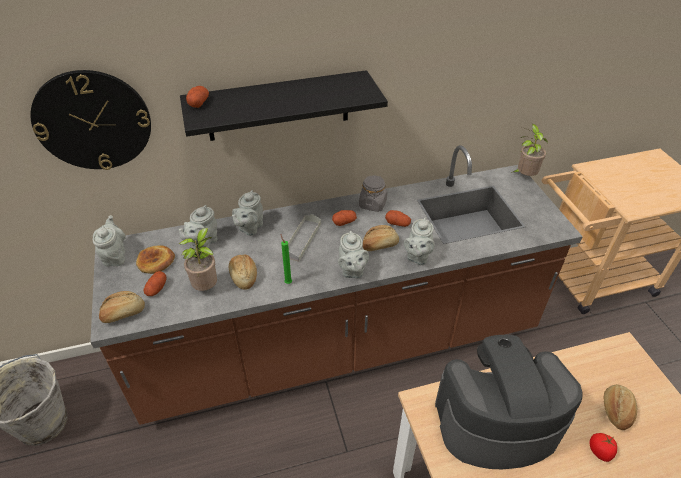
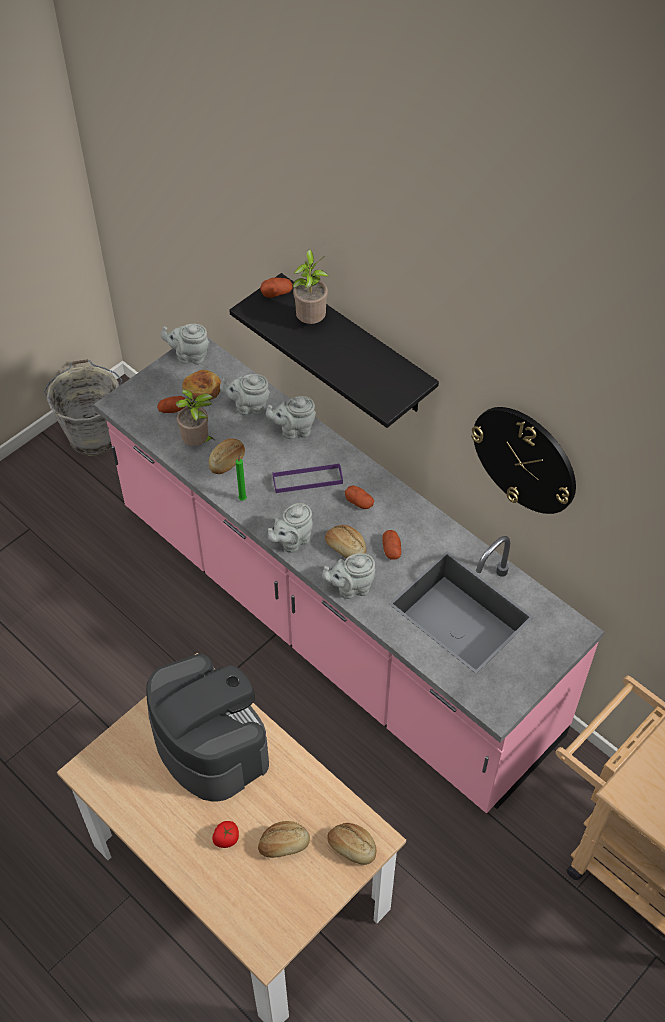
camera: 60 degrees right, 10 degrees up
(93, 121) = (219, 241): wall clock -> wall clock (525, 459)
(115, 256) = (189, 356): grey teapot -> grey teapot turned 135 degrees counterclockwise
(123, 313) = (133, 405): bread -> bread (352, 847)
(302, 239) = (307, 480): grey tray -> purple tray
(340, 344) = (332, 622): brown counter -> pink counter
(372, 204) = (408, 513): grey jar -> none
(524, 176) = (580, 644): potted plant -> potted plant (311, 321)

